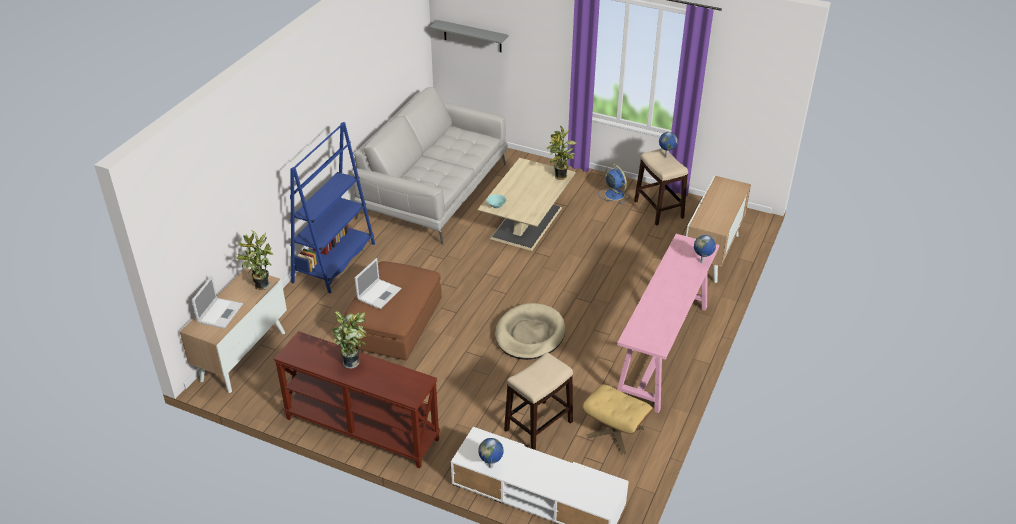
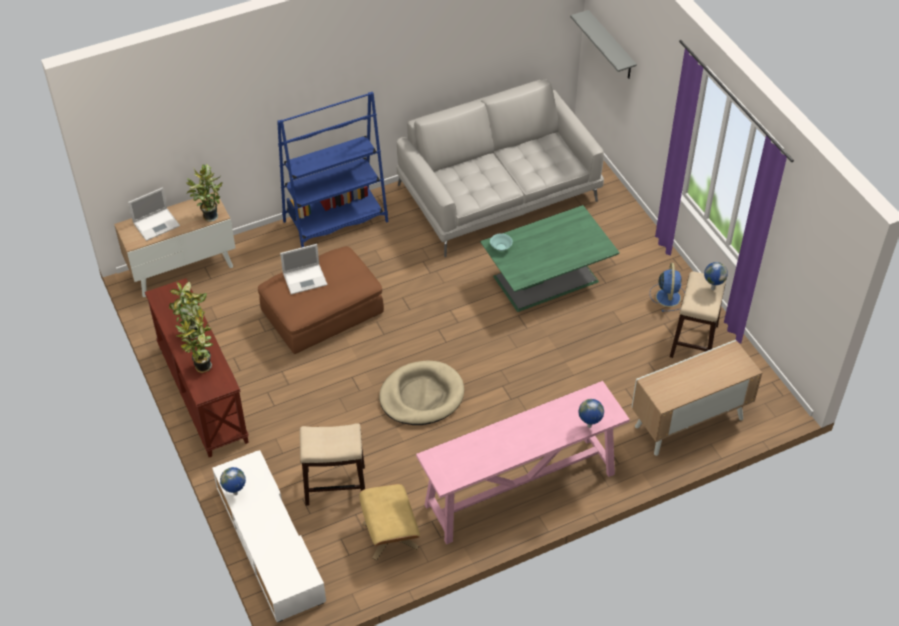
camera: 40 degrees right, 10 degrees up
(527, 222) = (547, 278): beige coffee table -> green coffee table
(560, 177) = (596, 250): potted plant -> potted plant (201, 367)

